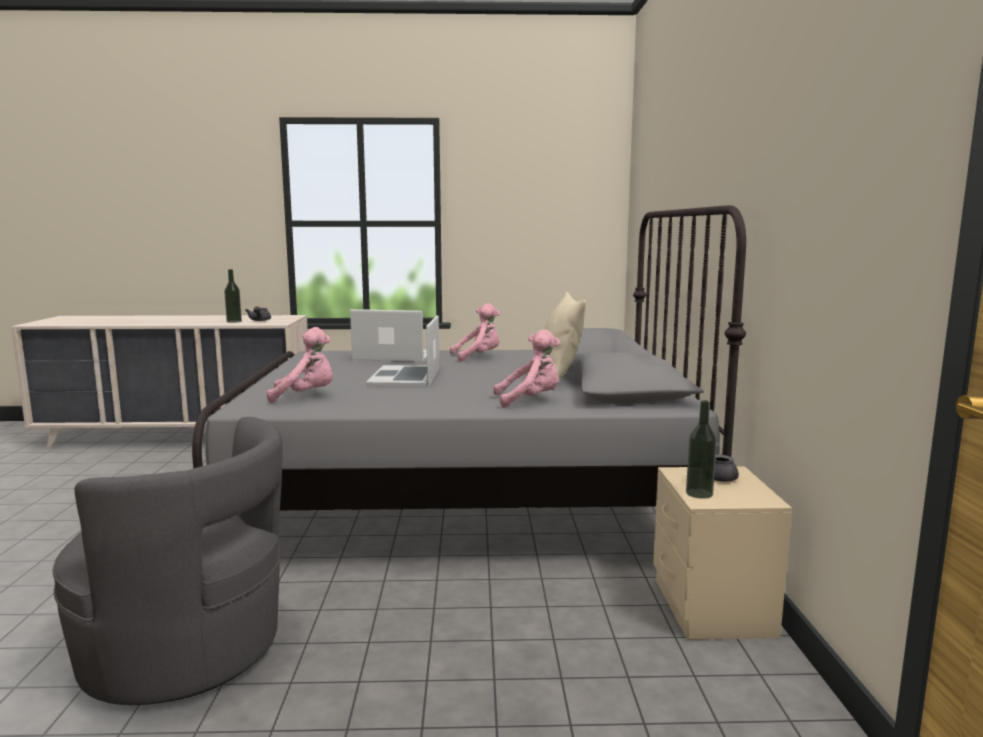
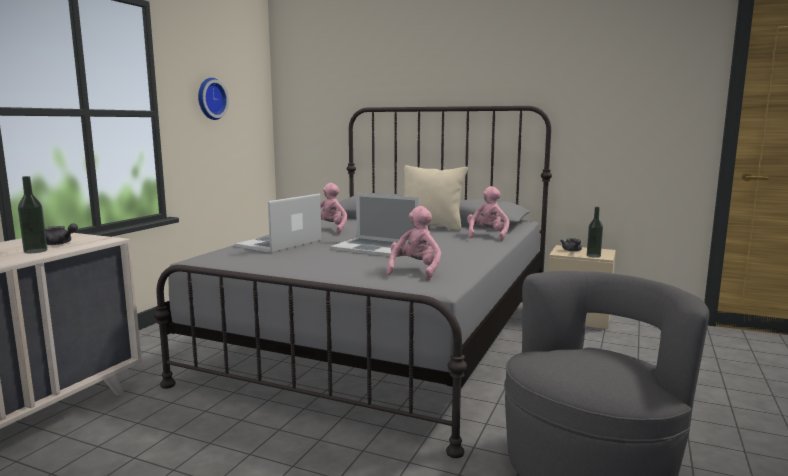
camera: 65 degrees left, 0 degrees up
(515, 206) = (210, 99): none -> wall clock

